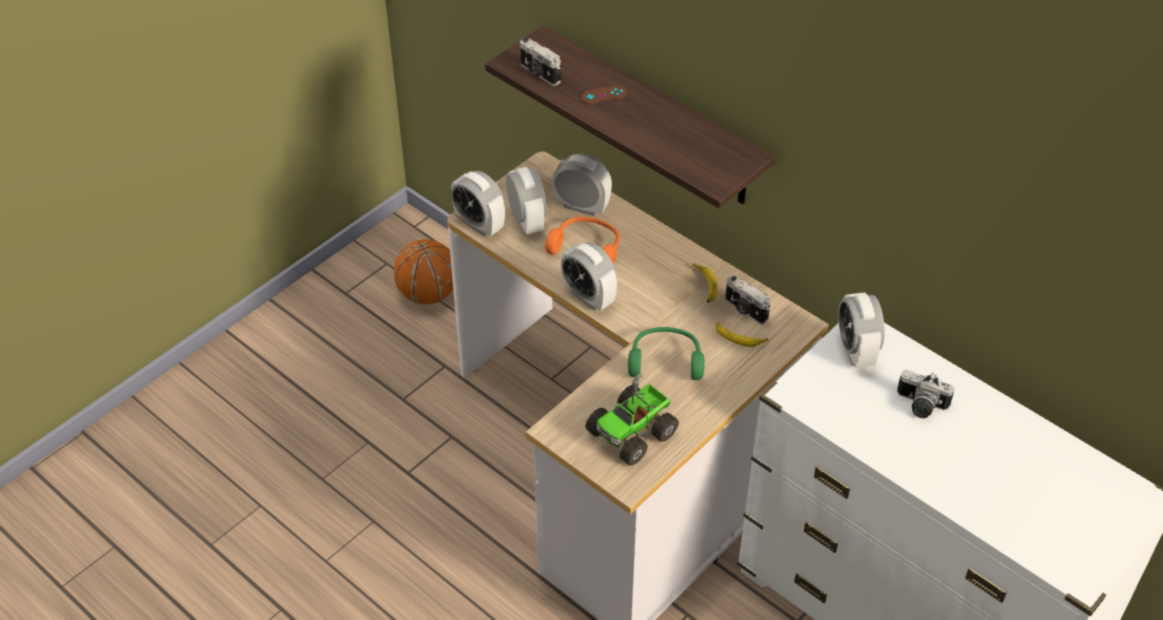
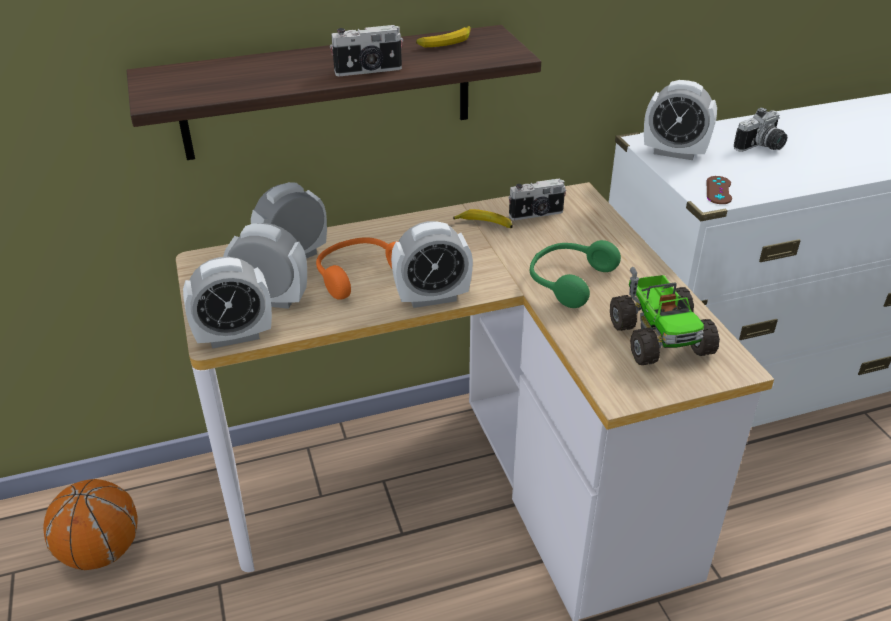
camera: 60 degrees left, 10 degrees down
(539, 73) = (205, 90): camera -> camera (368, 71)
(603, 95) = (298, 68): brown game controller -> brown game controller (718, 190)
(739, 337) = (570, 229): banana -> banana (445, 42)

